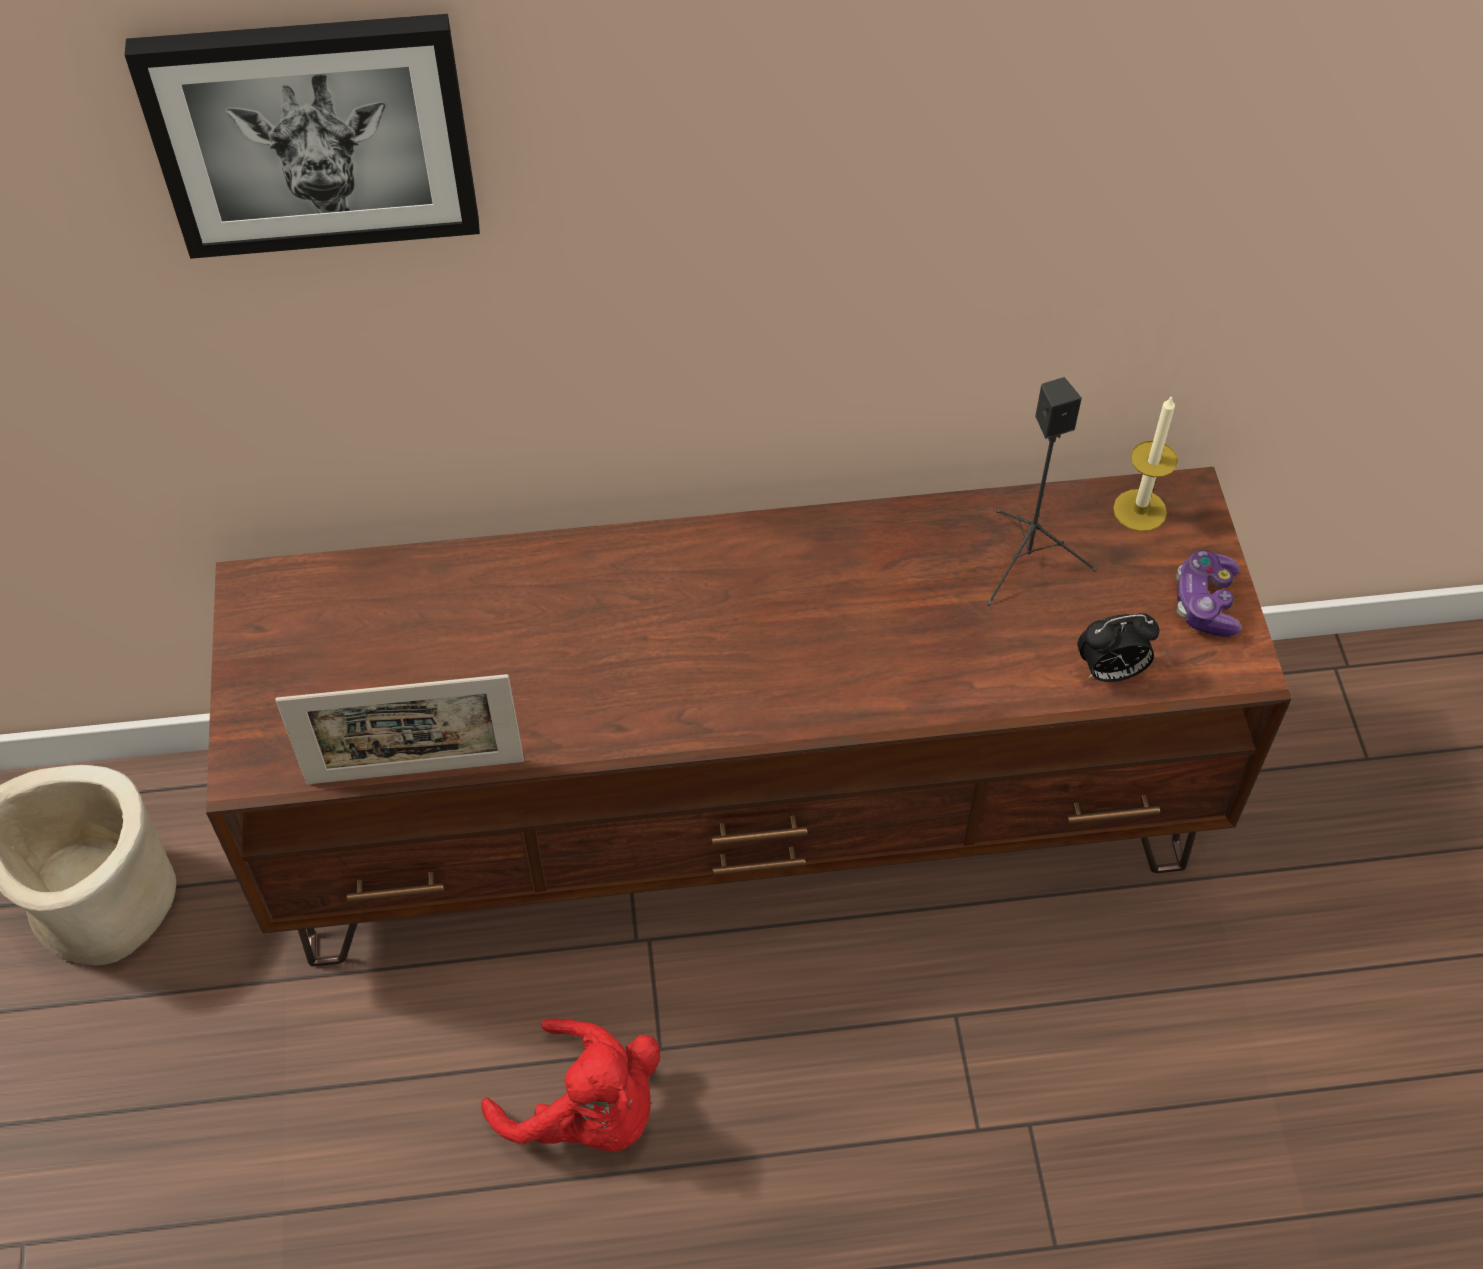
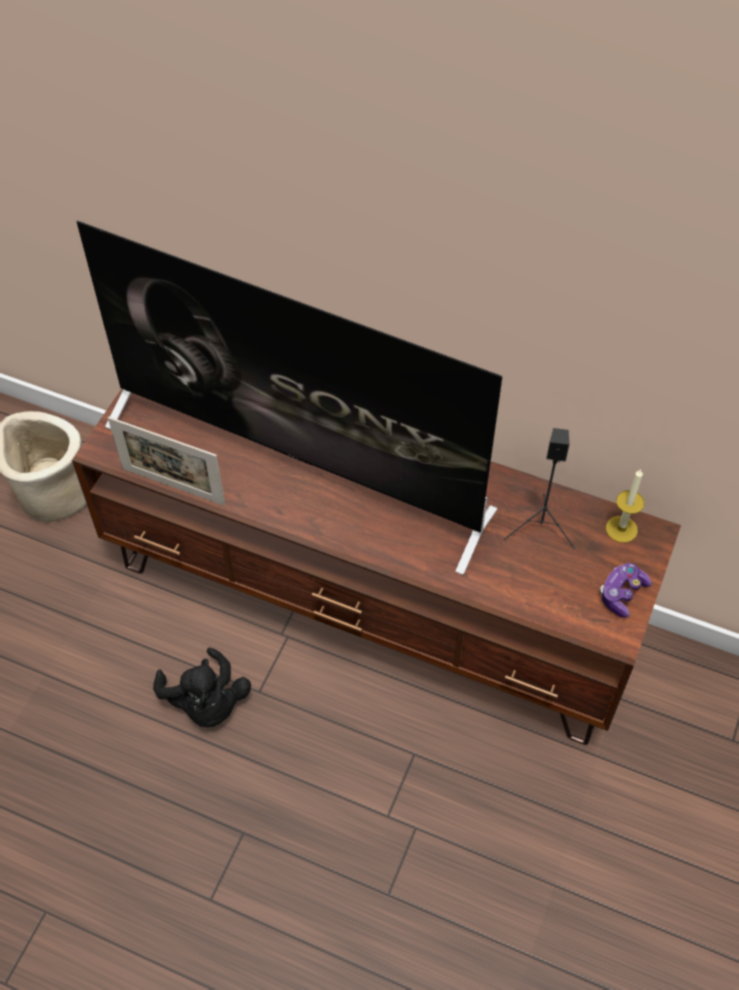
camera: 30 degrees right, 0 degrees up
(313, 133) = (217, 148): picture -> none
(588, 1112) = (206, 703): red plush toy -> black plush toy
(601, 643) = (298, 467): none -> television
(1110, 671) = (544, 604): alarm clock -> none

